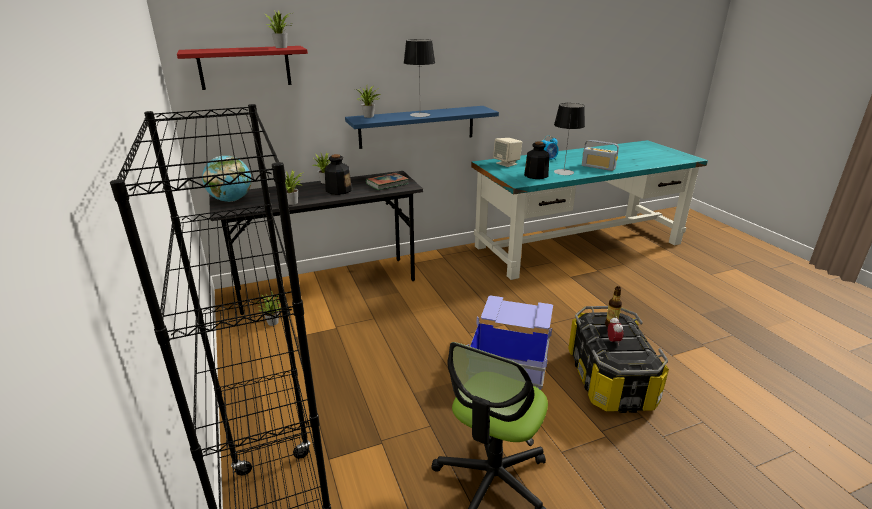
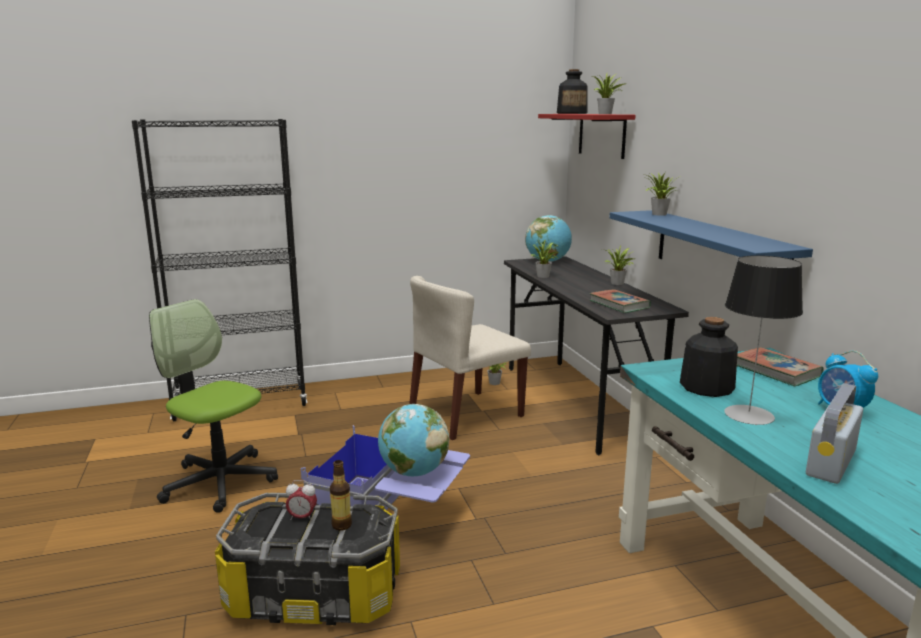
camera: 95 degrees right, 10 degrees down
(338, 190) = (587, 288): bottle -> bottle (572, 113)
(344, 335) = (465, 415): none -> beige chair
(420, 115) = (685, 226): table lamp -> none
(507, 163) = (776, 371): beige speaker -> book
(516, 317) = (414, 472): none -> globe

